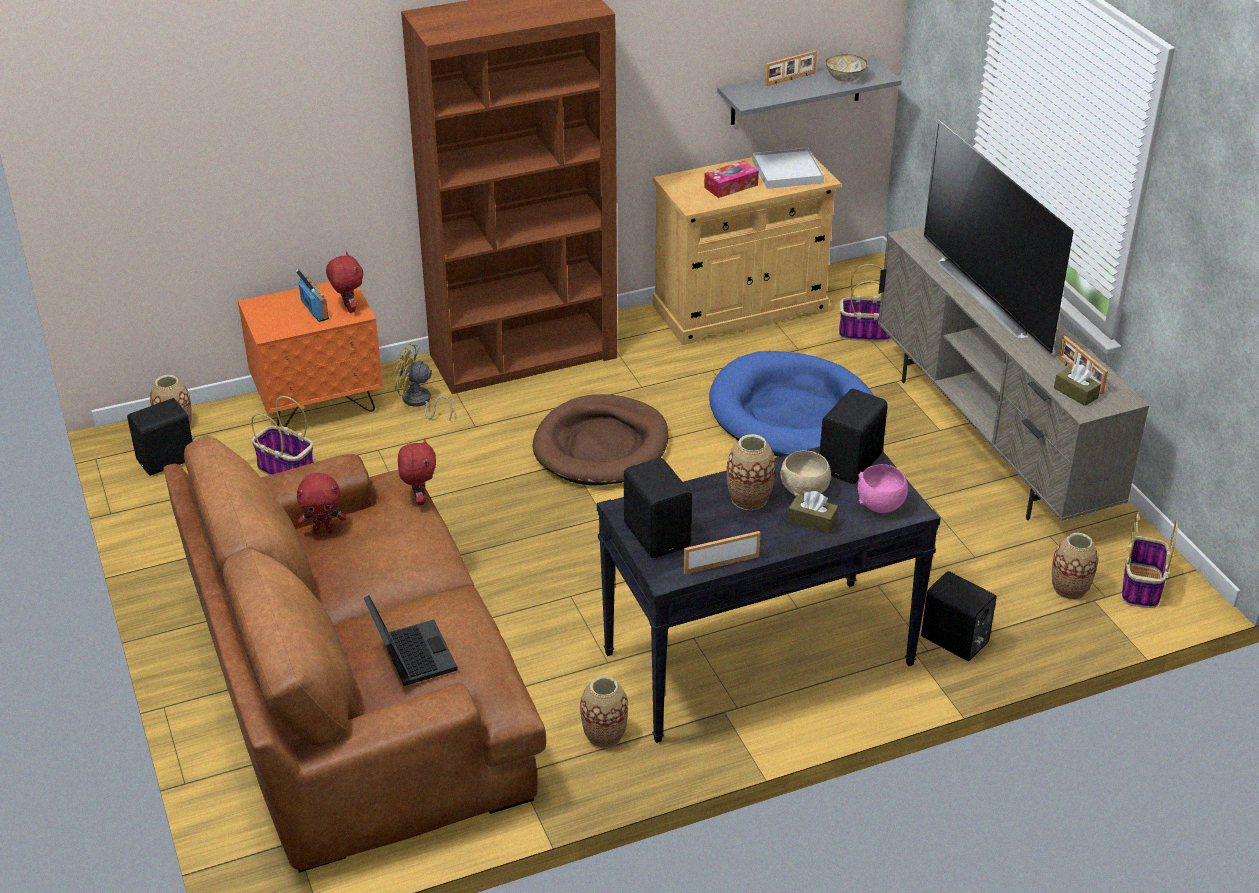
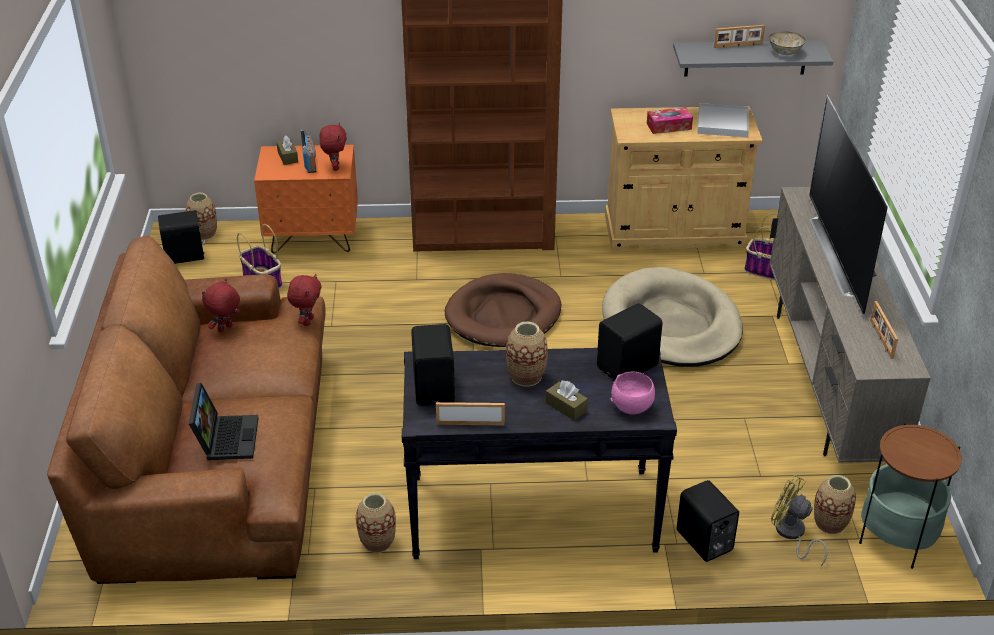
camera: 20 degrees right, 0 degrees up
(323, 531) = (225, 329): red plush toy -> red plush toy turned 120 degrees clockwise
(419, 402) = (385, 252): yellow fan -> yellow fan (791, 534)
(794, 414) = (671, 324): blue dog bed -> beige dog bed
(805, 490) = (576, 380): beige bowl -> none
(1075, 393) = (868, 352): brown tissue box -> brown tissue box (287, 157)
(1141, 587) = (896, 539): basket -> side table

